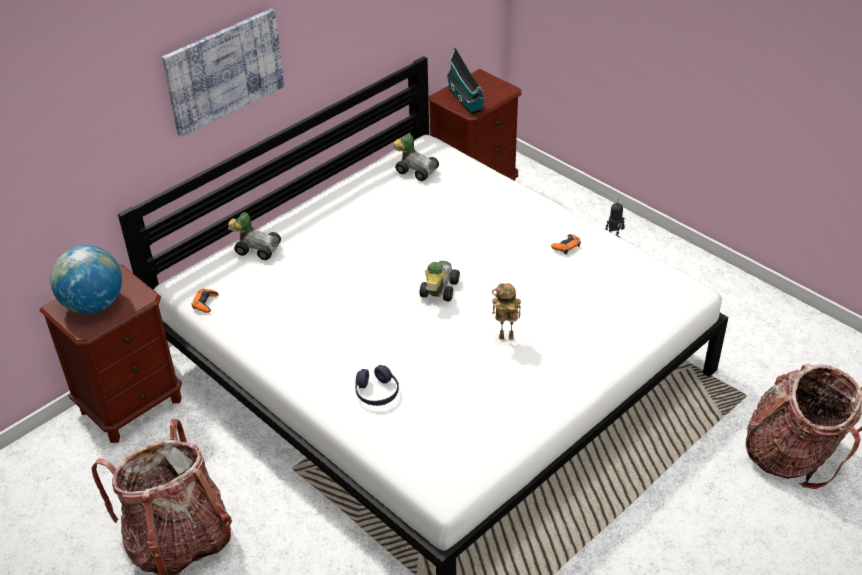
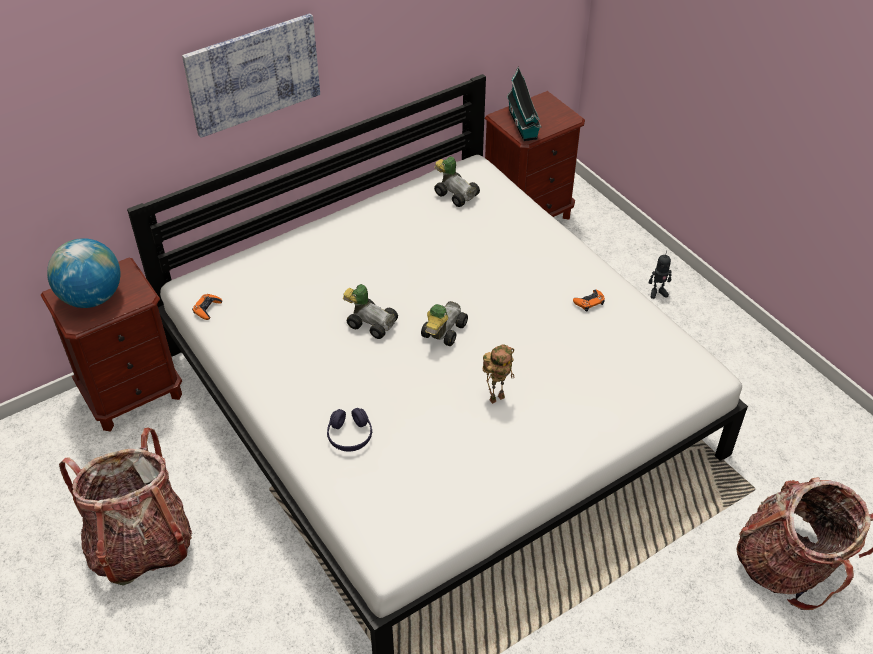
camera: 10 degrees right, 5 degrees up
(256, 248) = (273, 256): toy car -> toy car (370, 322)
(505, 338) = (497, 397): toy robot -> toy robot turned 135 degrees clockwise

